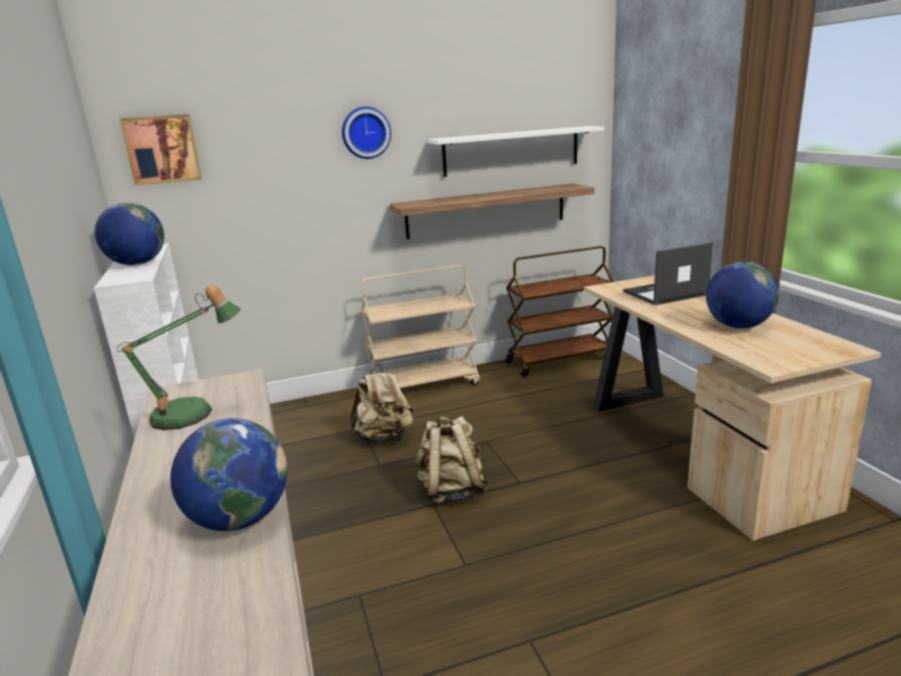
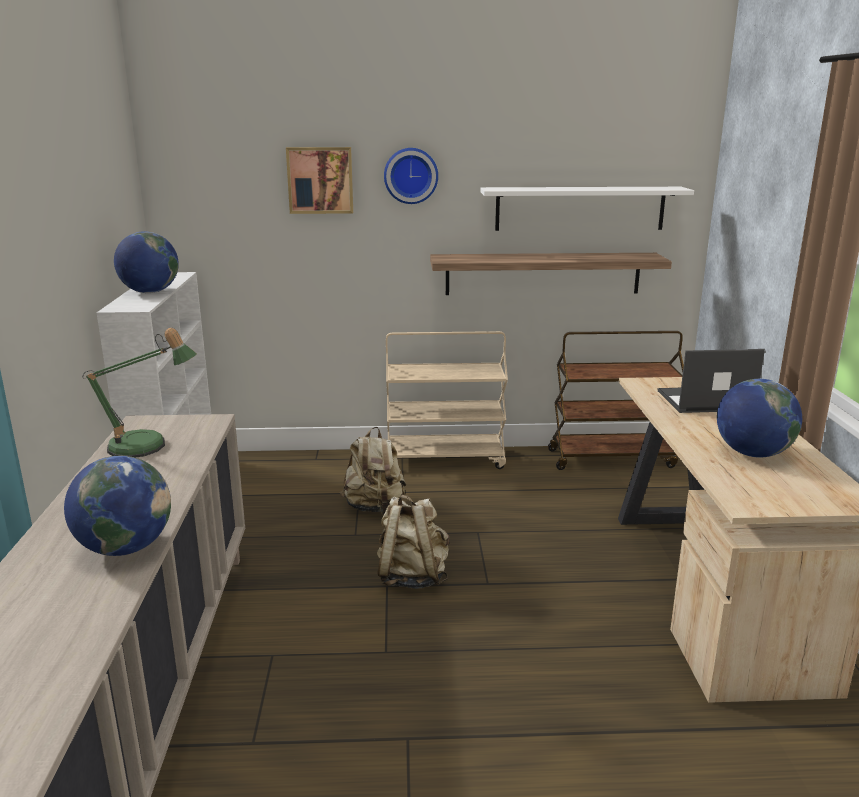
camera: 15 degrees right, 0 degrees up
(162, 149) = (201, 177): picture -> picture (320, 180)

